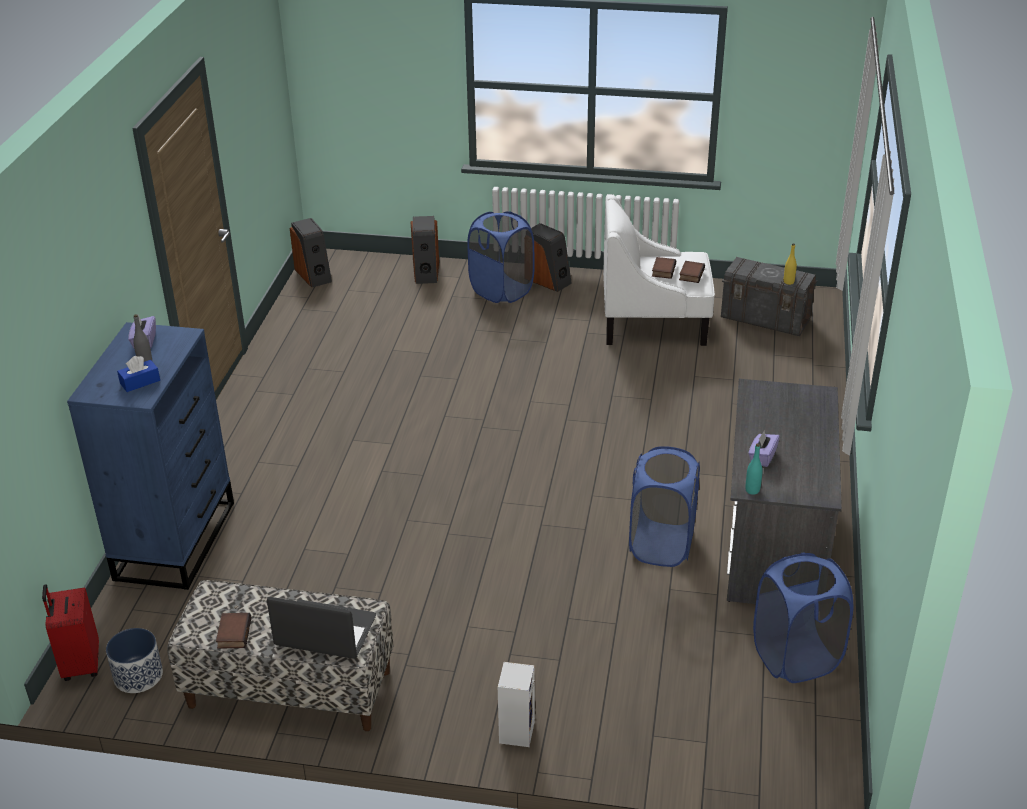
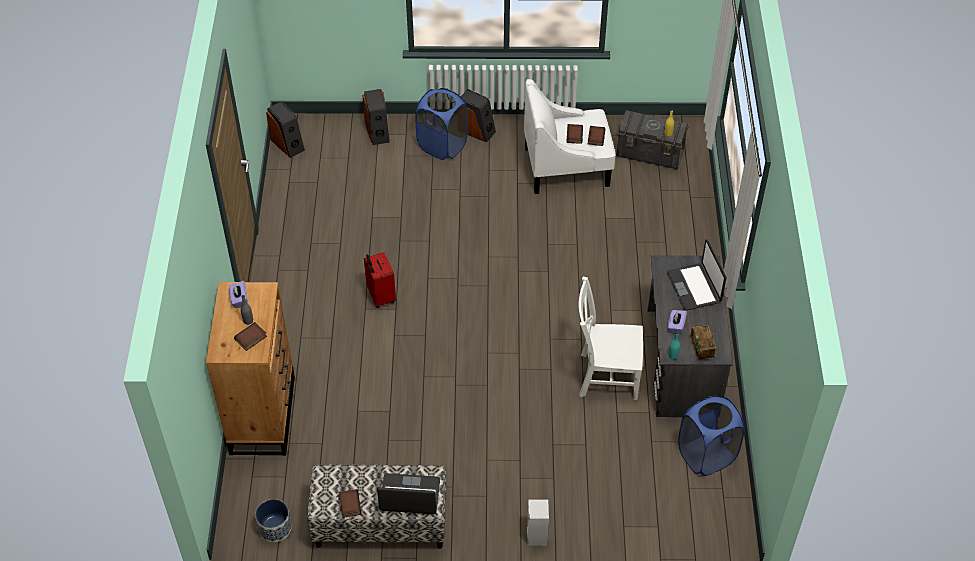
camera: 10 degrees left, 15 degrees up
(80, 664) = (232, 524): red suitcase -> red suitcase (380, 296)
(140, 382) = (251, 339): blue tissue box -> book
(176, 539) = (263, 414): blue dresser -> brown dresser
(661, 545) = (605, 376): blue laundry basket -> white chair
(796, 417) = (694, 287): none -> laptop
(796, 487) = (701, 349): none -> radio

